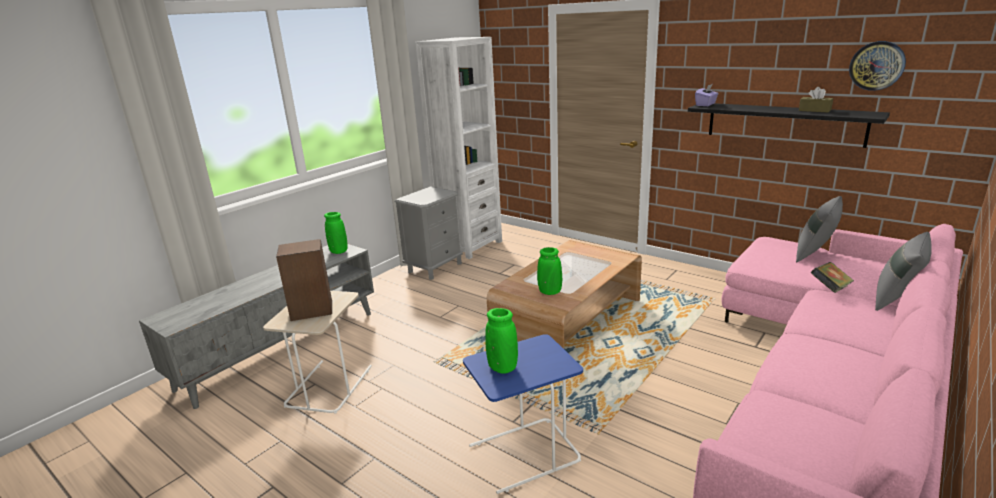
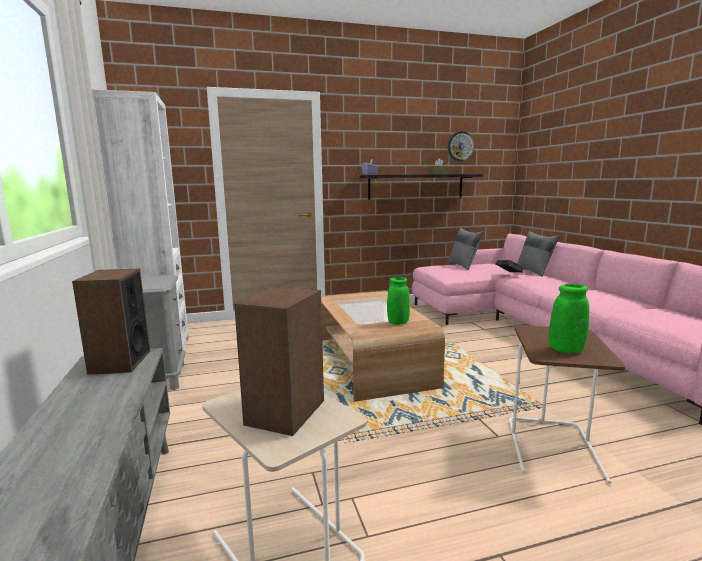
camera: 55 degrees left, 10 degrees down
(338, 251) = (120, 362): green vase -> speaker
(524, 455) = (554, 448): blue side table -> brown side table

